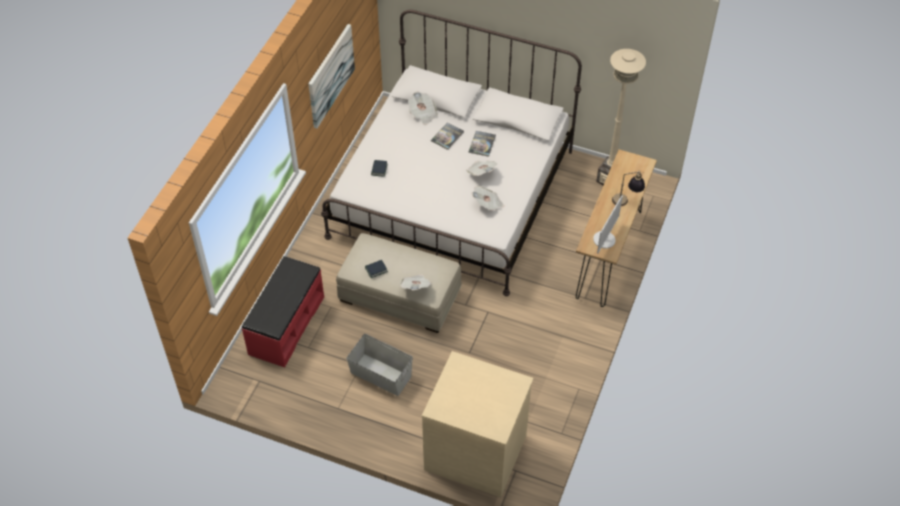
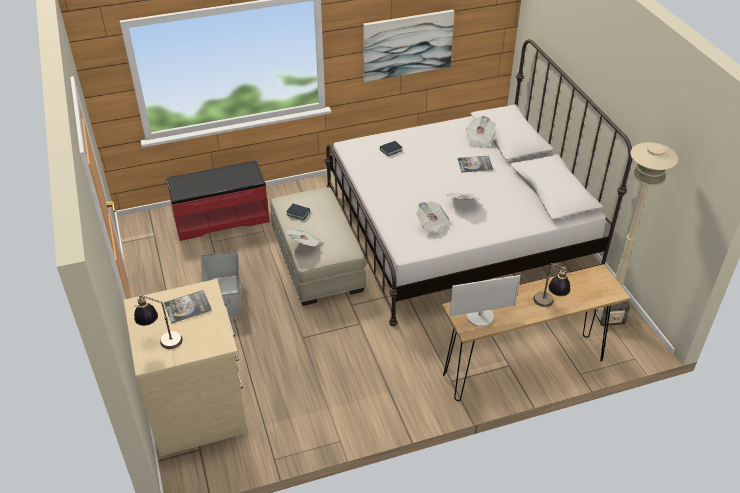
camera: 50 degrees right, 10 degrees down
(482, 144) = (495, 187): book -> book (187, 307)
(485, 413) = (161, 340): none -> table lamp

